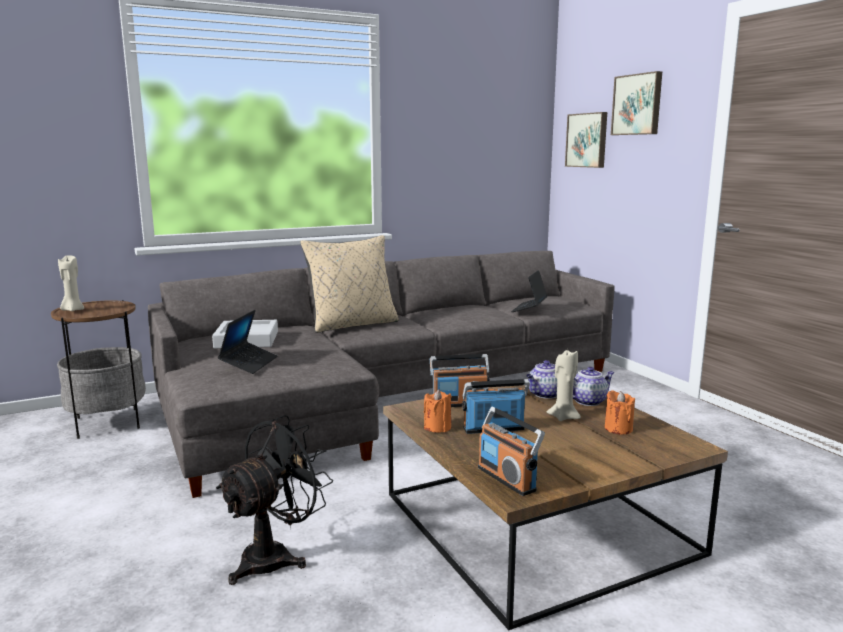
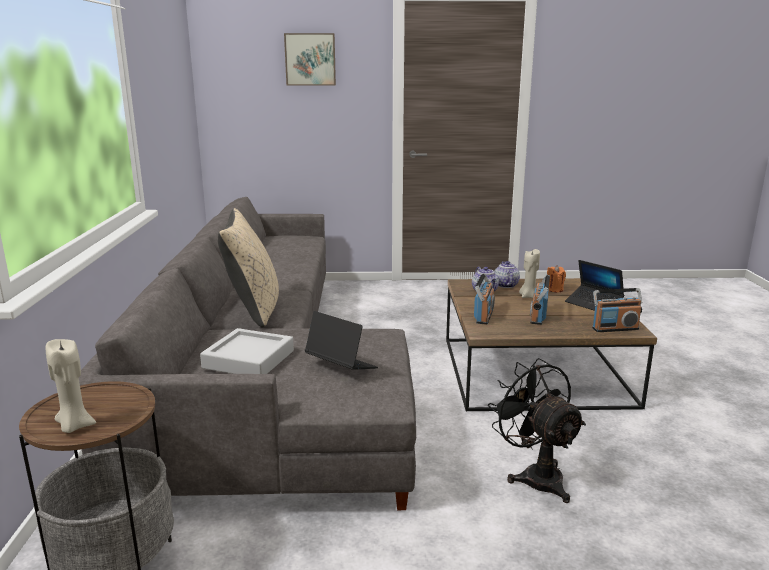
camera: 65 degrees left, 5 degrees up
(437, 427) = (525, 330): orange candle -> none
(529, 309) = (301, 250): laptop -> laptop (593, 304)
(587, 140) = (250, 89): picture -> none

